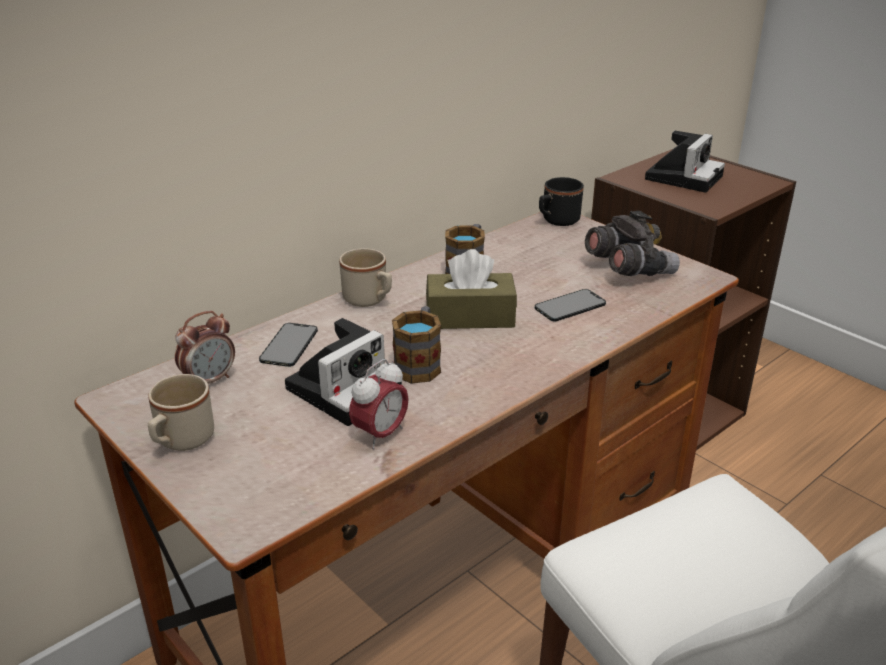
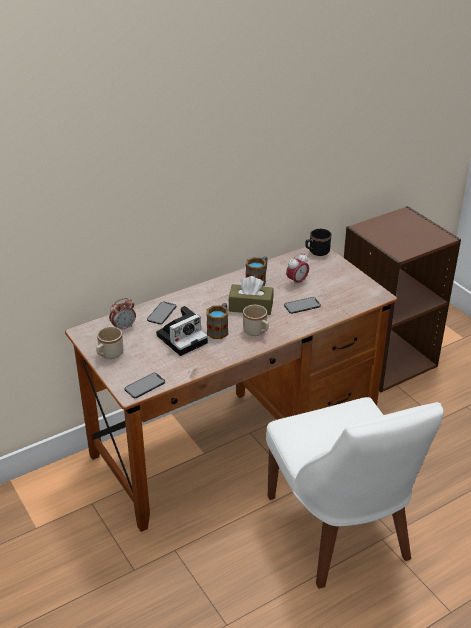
camera: 10 degrees right, 5 degrees up
(277, 503) = (145, 385): none -> phone
(369, 300) = (204, 292): beige mug -> beige mug (257, 332)
(380, 435) = (193, 361): alarm clock -> alarm clock (297, 282)
(628, 270) = (341, 287): grey binoculars -> none
(683, 177) = (397, 230): camera -> none

